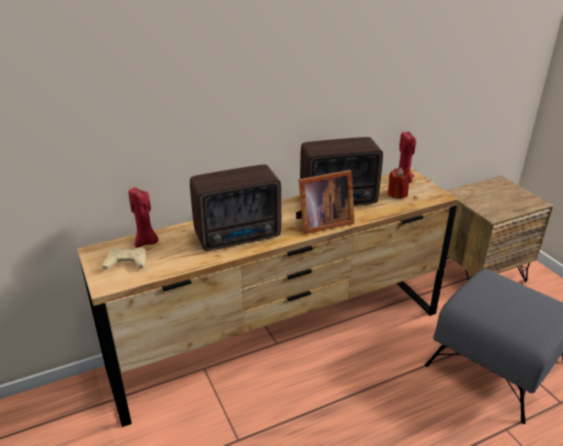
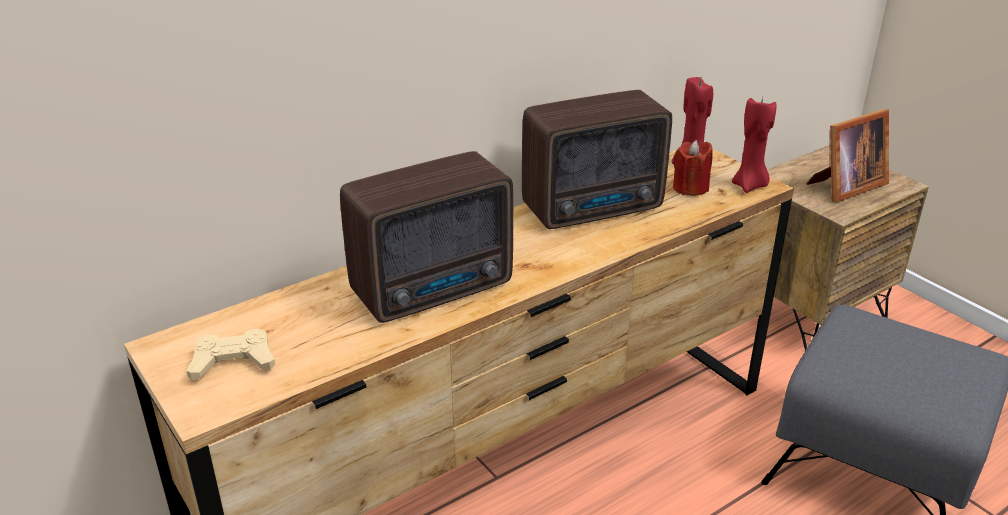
camera: 10 degrees left, 0 degrees up
(147, 242) = (261, 318): red candle -> red candle (750, 186)
(321, 223) = (577, 251): picture frame -> picture frame (845, 187)

